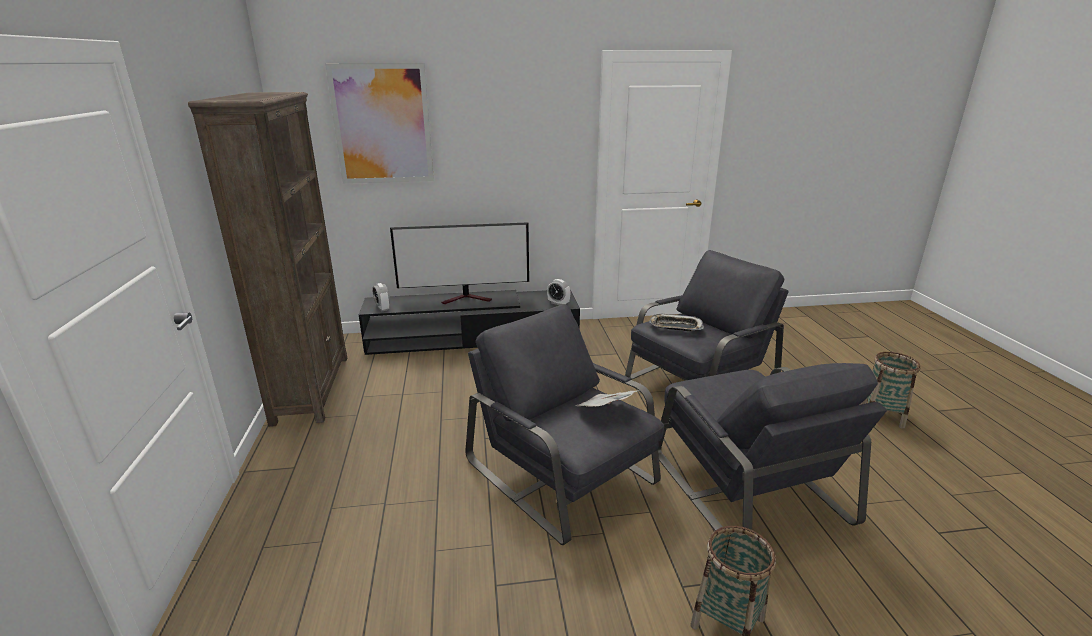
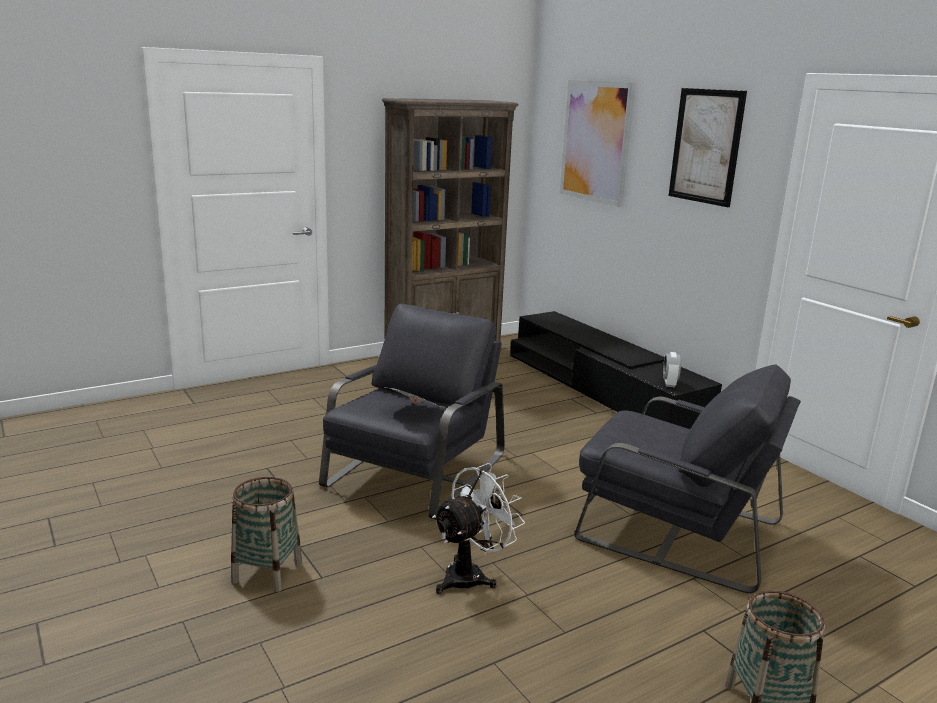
camera: 65 degrees right, 5 degrees down
(382, 308) = (542, 320): alarm clock -> none
(468, 298) = (610, 343): television -> none
(519, 114) = (706, 146): none -> picture
(675, 326) = (645, 427): tray -> none
(746, 485) = (471, 575): grey armchair -> white fan

